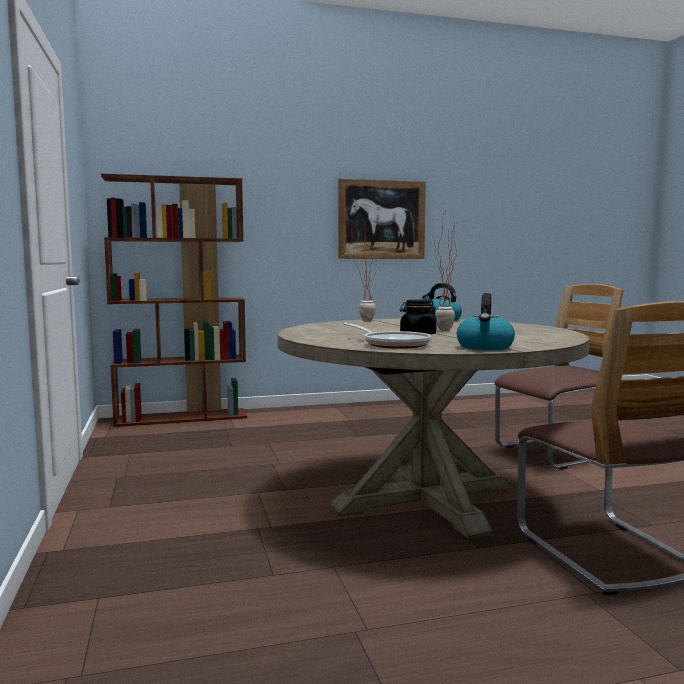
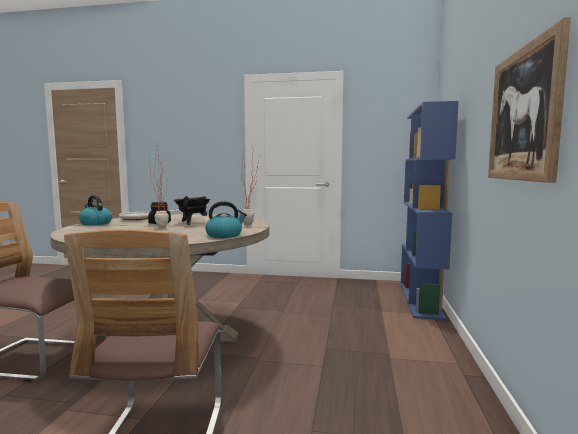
camera: 115 degrees right, 0 degrees up
(182, 418) = (421, 300): brown bookcase -> blue bookcase
(385, 330) = (192, 222): none -> black cooking pot

